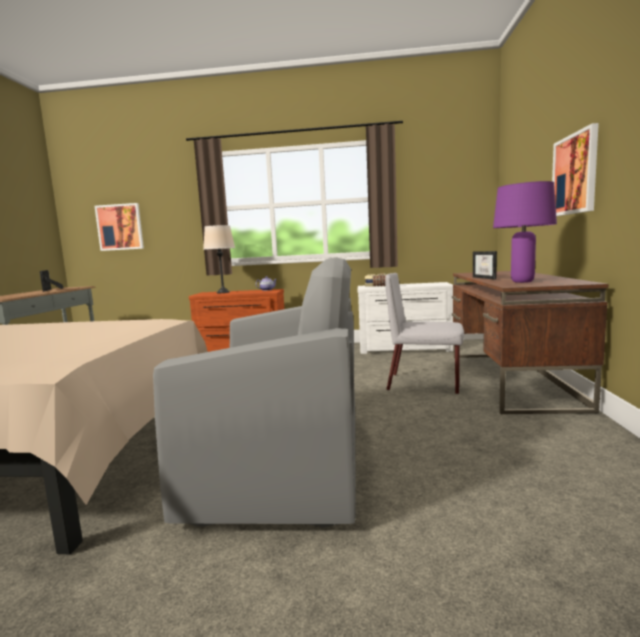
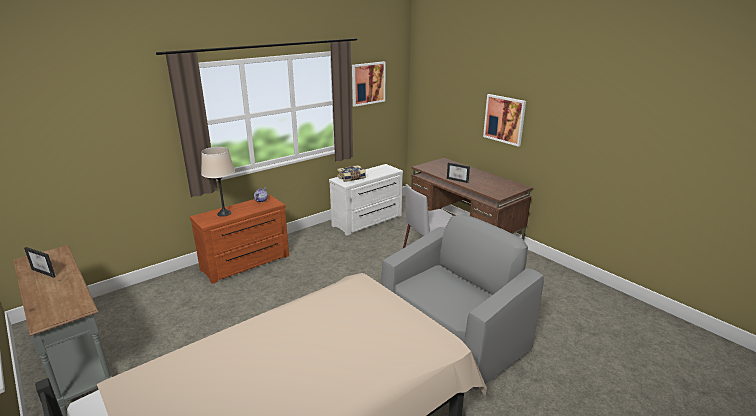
camera: 45 degrees left, 15 degrees up
(120, 227) = (62, 161): picture -> picture (368, 83)
(522, 281) = (490, 187): purple table lamp -> none

